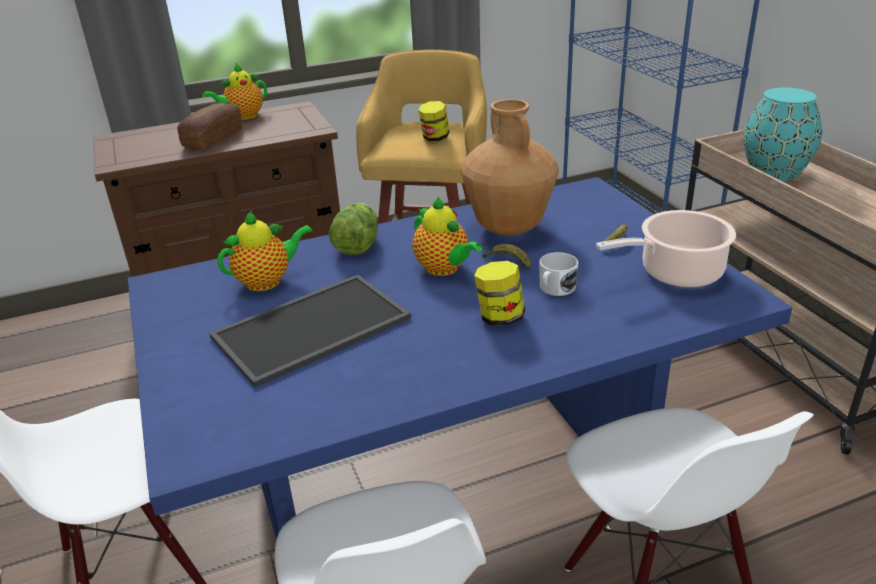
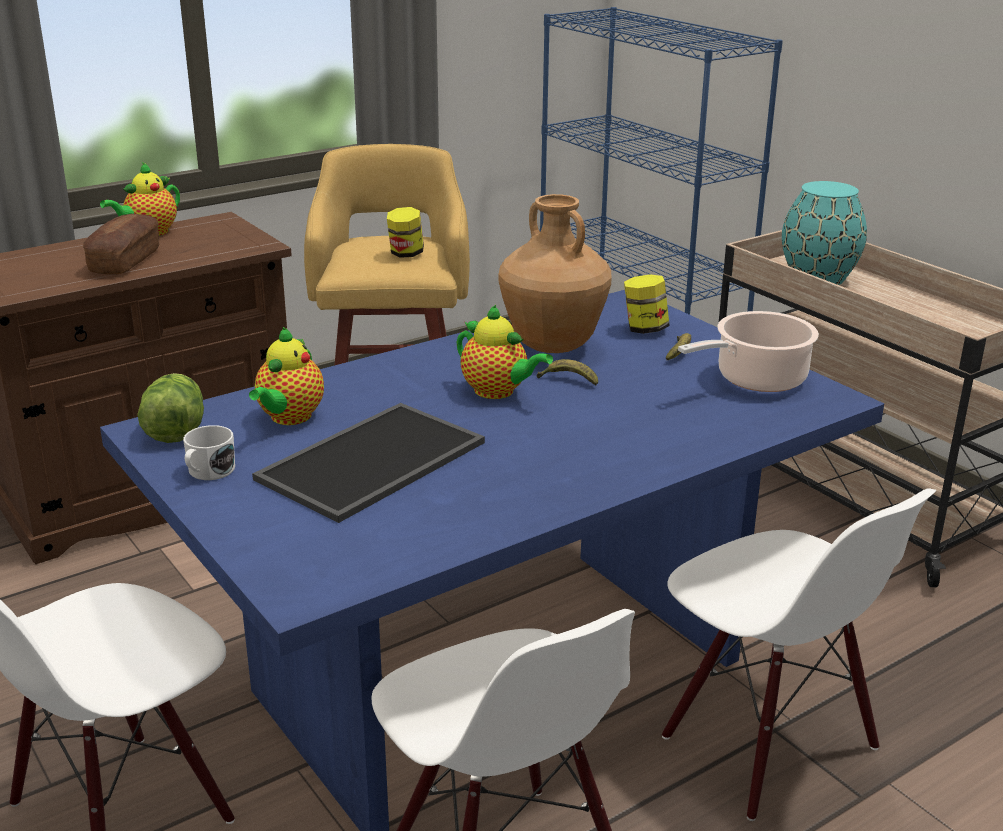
camera: 15 degrees left, 5 degrees down
(267, 281) = (289, 418): teapot -> teapot turned 150 degrees clockwise
(356, 244) = (378, 372): lettuce -> lettuce (174, 428)
(500, 317) = (585, 435): jar -> jar (645, 329)
(555, 289) = (633, 403): white mug -> white mug (208, 472)

